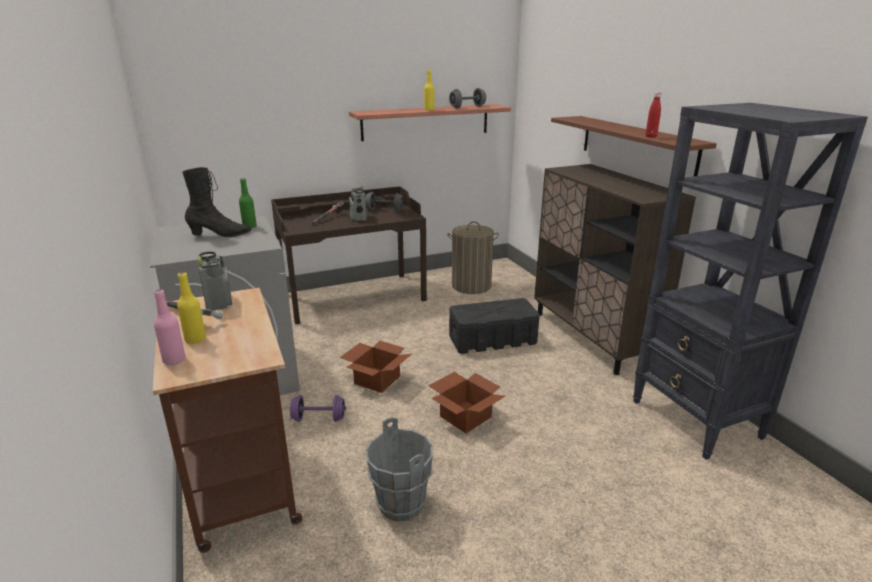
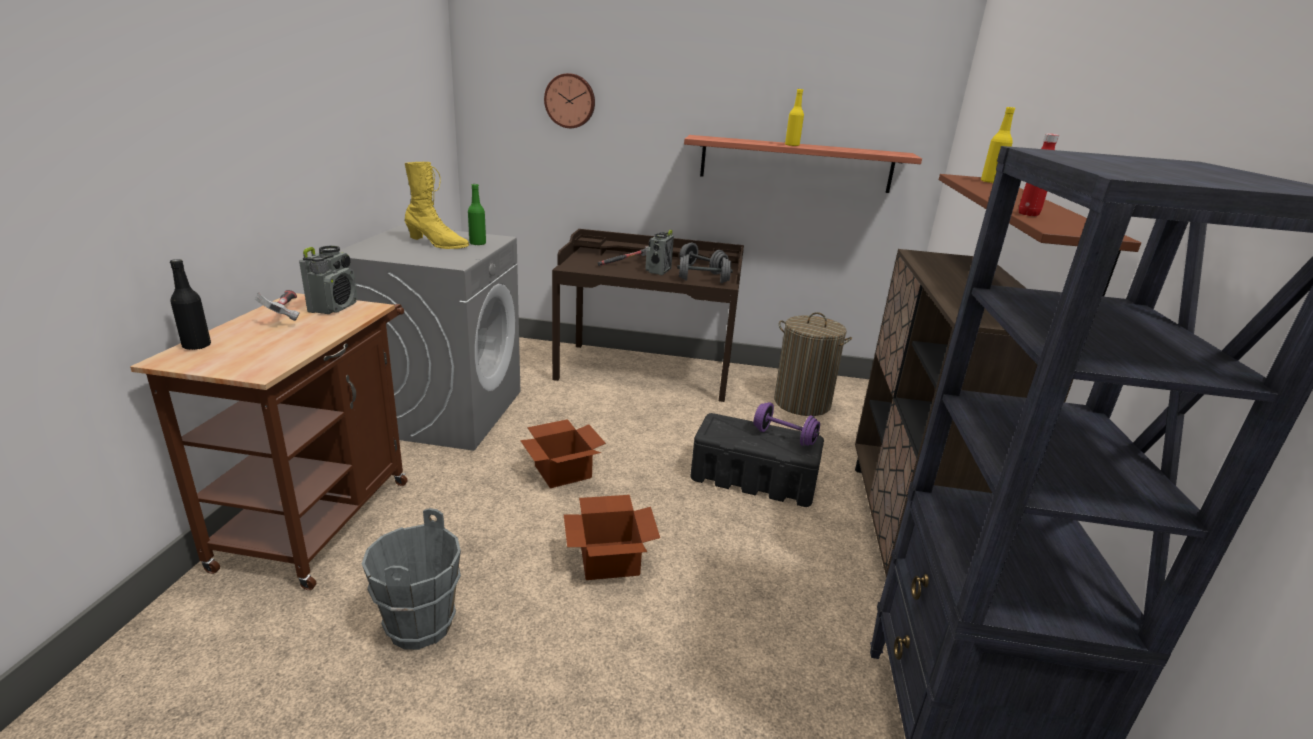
camera: 30 degrees right, 0 degrees up
(174, 360) = (197, 346): pink bottle -> black bottle
(195, 339) = (248, 334): yellow bottle -> yellow bottle (990, 182)
(220, 235) = (437, 244): black boot -> yellow boot
(248, 96) = (570, 101): none -> wall clock
(319, 418) = (457, 488): purple dumbbell -> purple dumbbell (784, 437)
(467, 107) = (856, 150): grey dumbbell -> grey dumbbell (703, 281)

